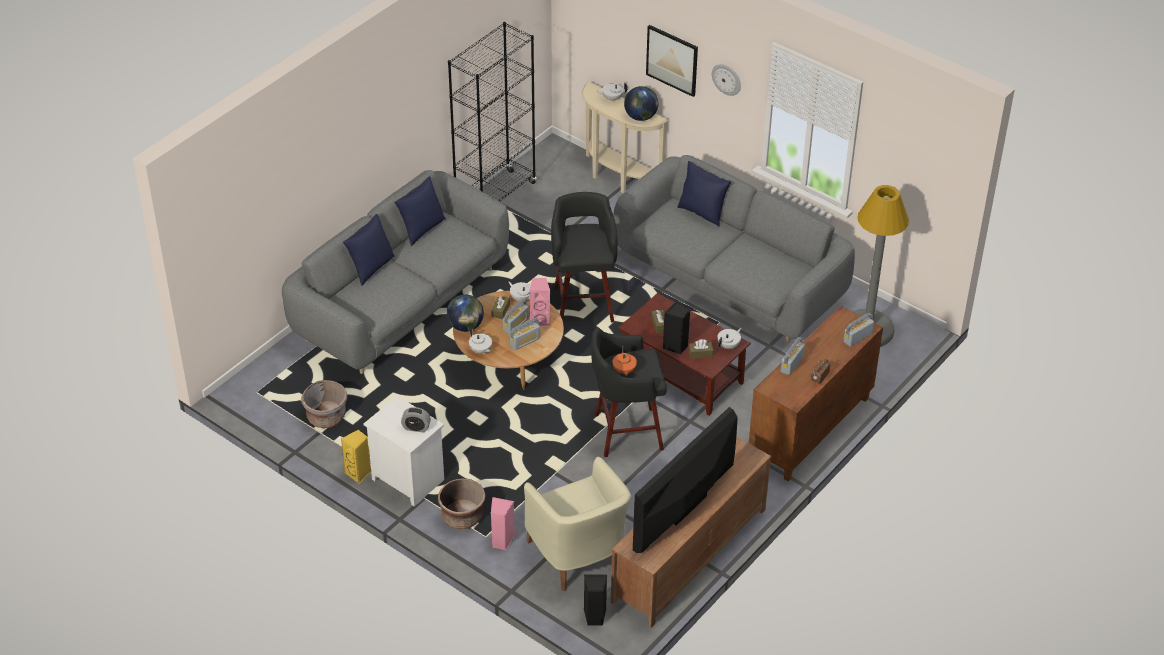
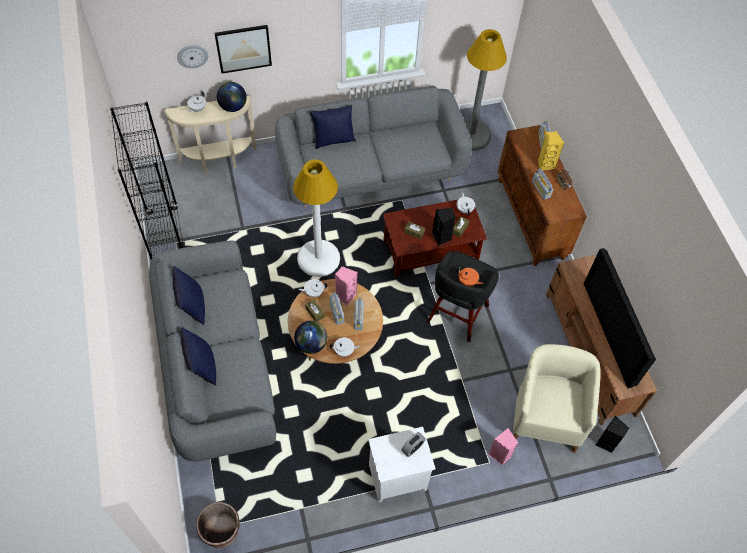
camera: 55 degrees left, 15 degrees up
(326, 417) = (289, 493): grey planter -> none
(359, 473) = (365, 507): yellow speaker -> yellow speaker (545, 164)
(462, 517) = (459, 465): brown planter -> brown planter (221, 530)
(578, 555) = (546, 416): beige armchair -> beige armchair turned 90 degrees counterclockwise
(583, 303) = (318, 258): black stool -> white floor lamp
(726, 79) = (300, 35): wall clock -> wall clock (192, 56)

